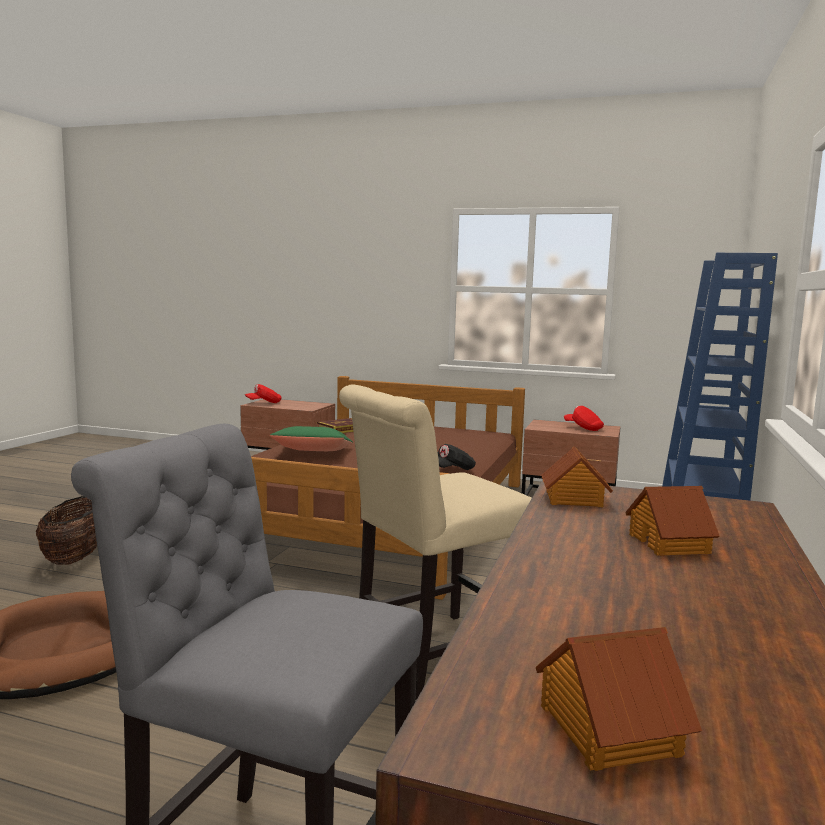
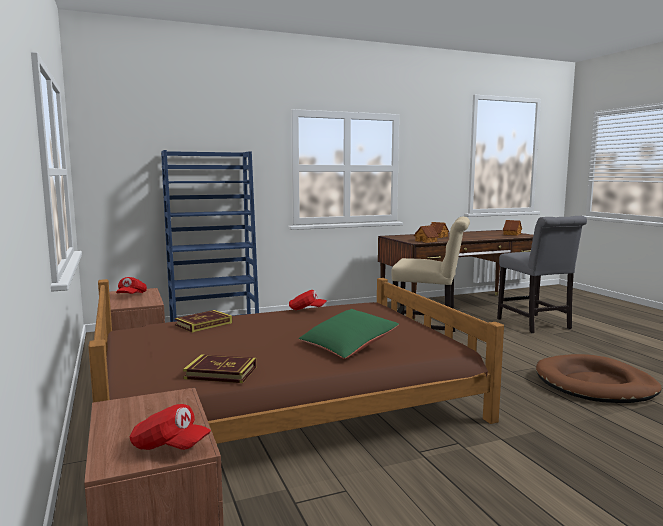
camera: 130 degrees left, 0 degrees up
(75, 558) = (588, 453): basket -> none
(452, 470) = (307, 309): black cap -> red cap
(467, 442) = (204, 324): none -> book

